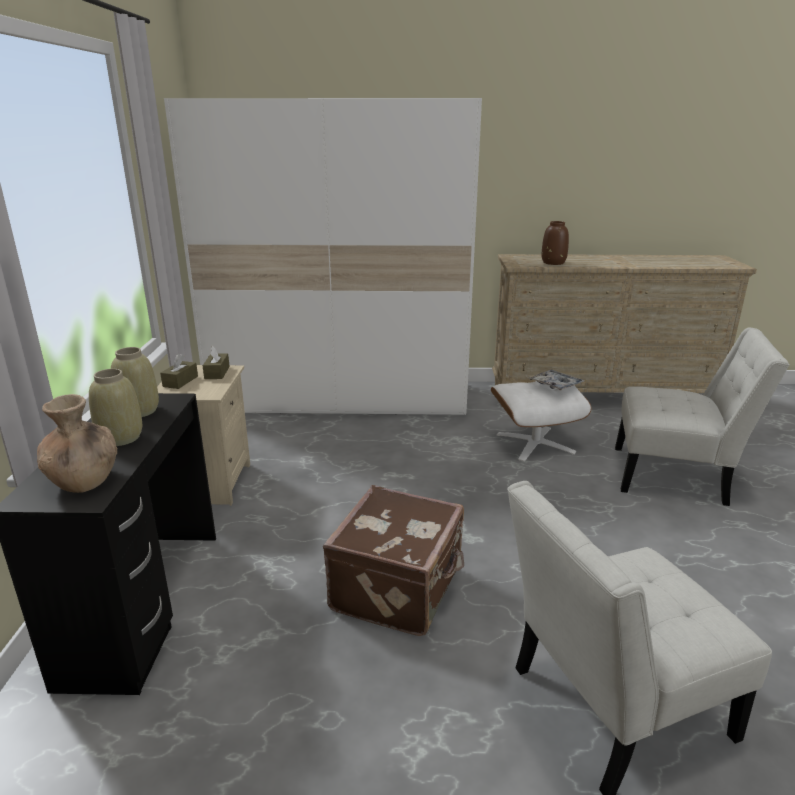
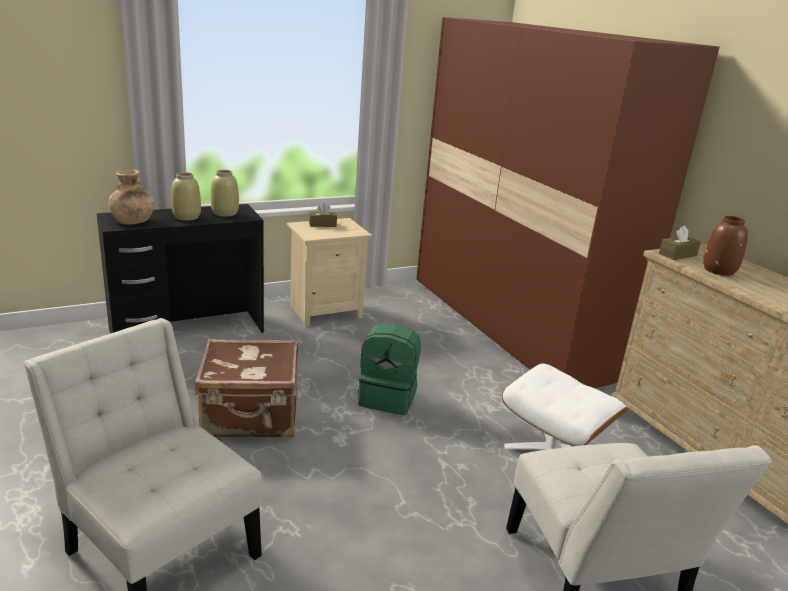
camera: 60 degrees right, 0 degrees up
(217, 372) = (348, 230): brown tissue box -> brown tissue box (677, 254)
(341, 398) = (511, 325): white wardrobe -> brown wardrobe
(418, 493) = (388, 398): none -> green backpack
(555, 385) = (585, 396): tray -> none

